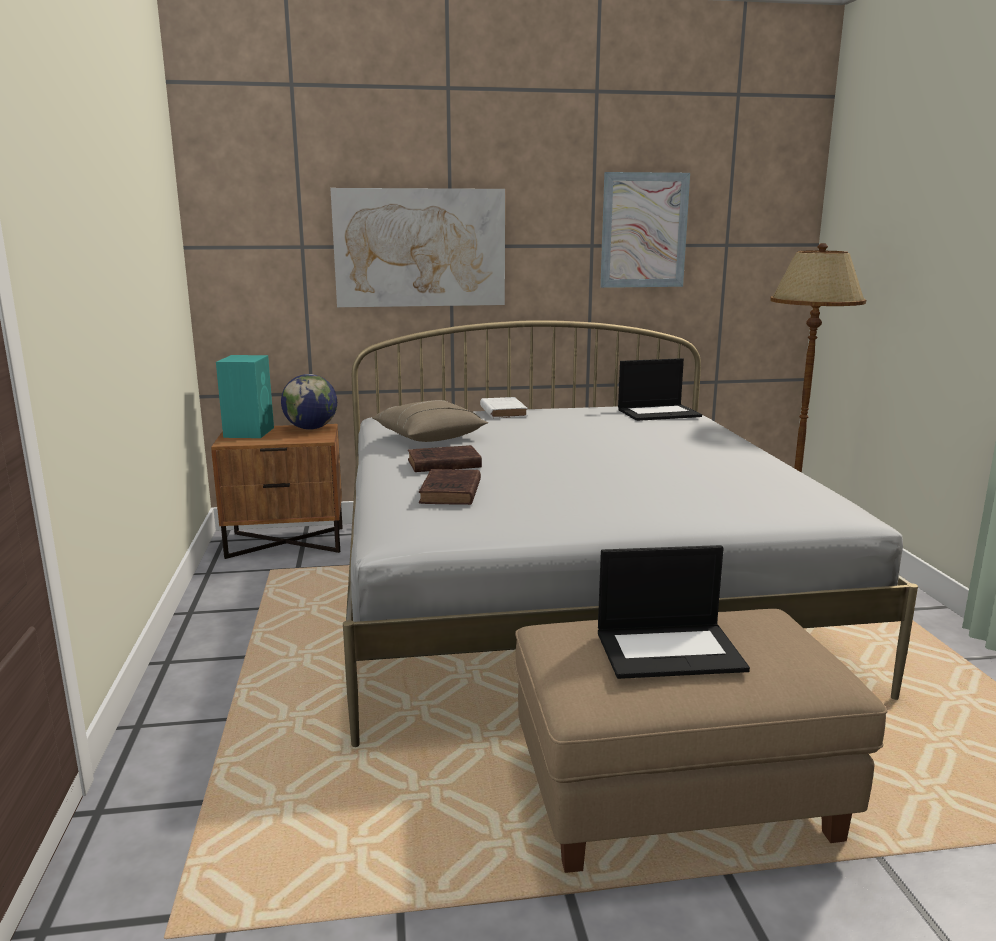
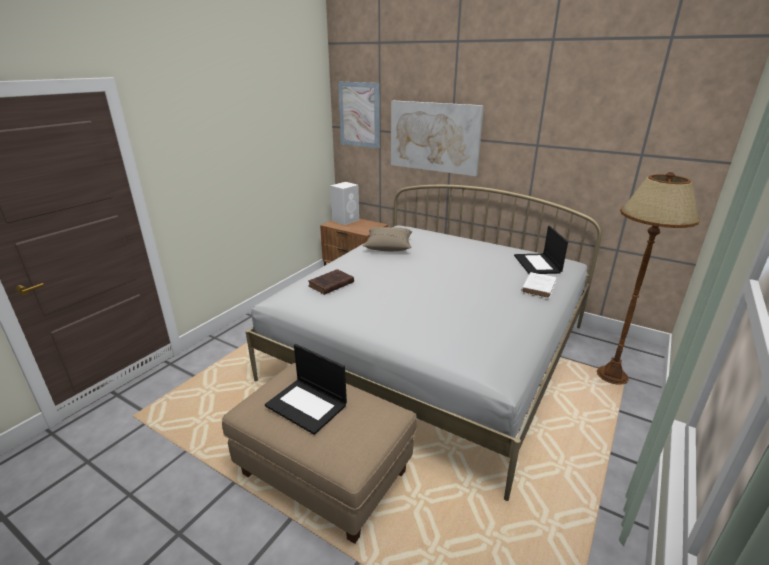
camera: 40 degrees right, 10 degrees up
(249, 432) = (346, 220): turquoise speaker -> white speaker
(311, 428) = (372, 224): globe -> none
(442, 464) = (359, 266): brown book -> none
(503, 411) = (453, 239): white book -> white book (538, 287)
(644, 230) = (574, 139): picture -> picture (359, 114)
(659, 413) = (537, 264): laptop -> laptop turned 60 degrees clockwise

